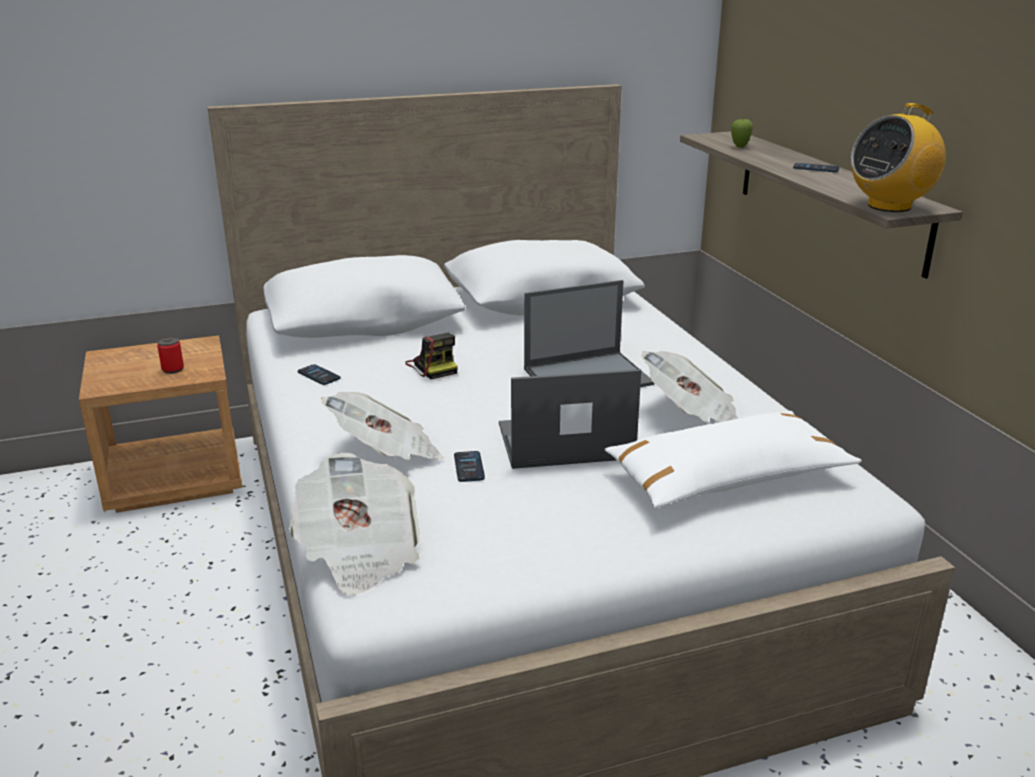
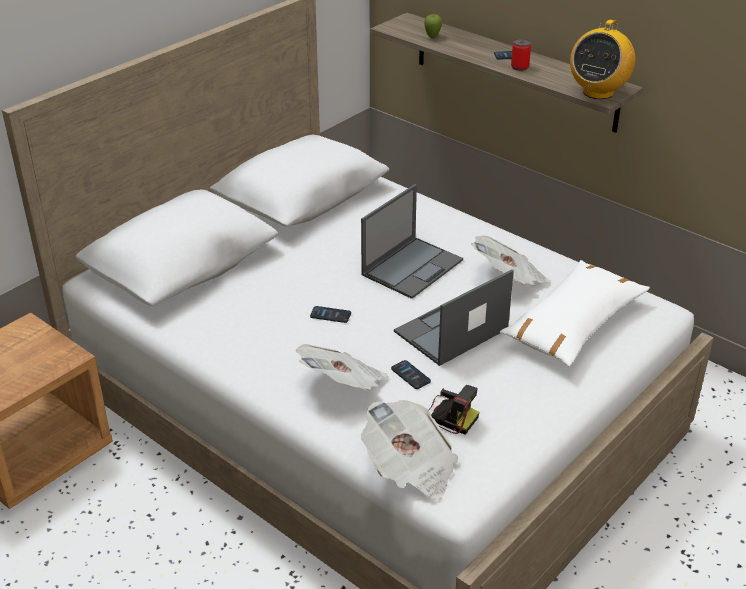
camera: 30 degrees left, 10 degrees up
(173, 369) = (34, 362): can -> can (519, 67)
(319, 375) = (212, 332): phone -> phone (330, 315)
(433, 367) = (292, 294): camera -> camera (448, 417)

